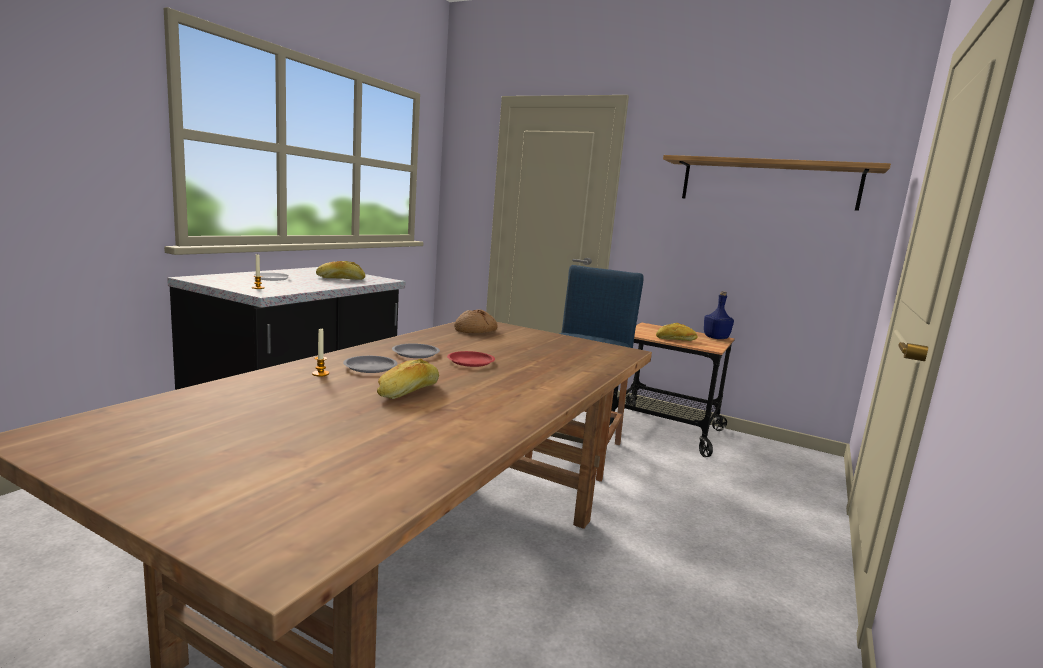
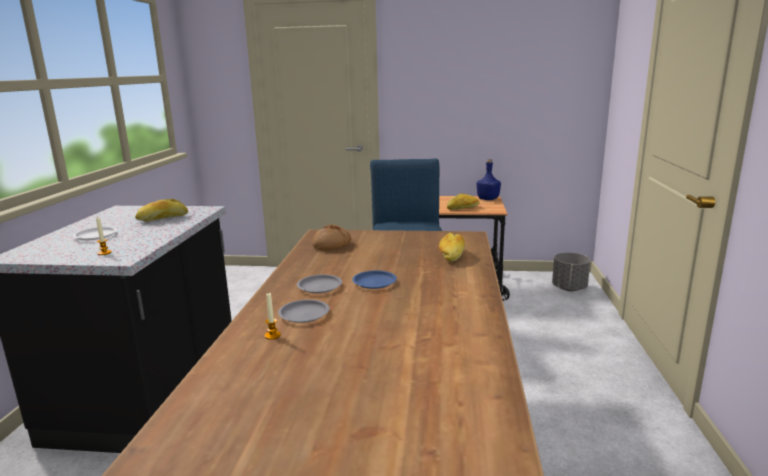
camera: 20 degrees left, 5 degrees up
(408, 392) = (371, 331): bread -> bread (451, 255)
(470, 362) = (374, 282): red plate -> blue plate
(768, 184) = (509, 62): shelf -> none
(800, 466) = (569, 288): none -> grey planter

